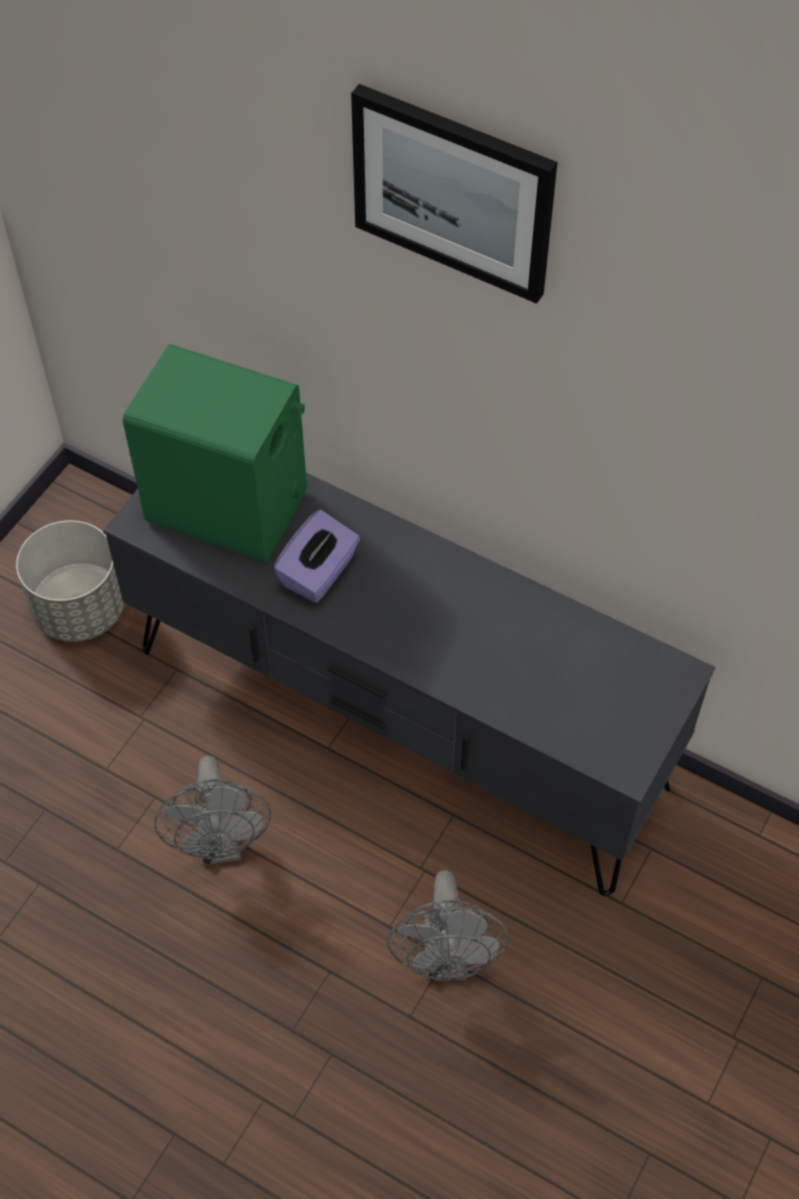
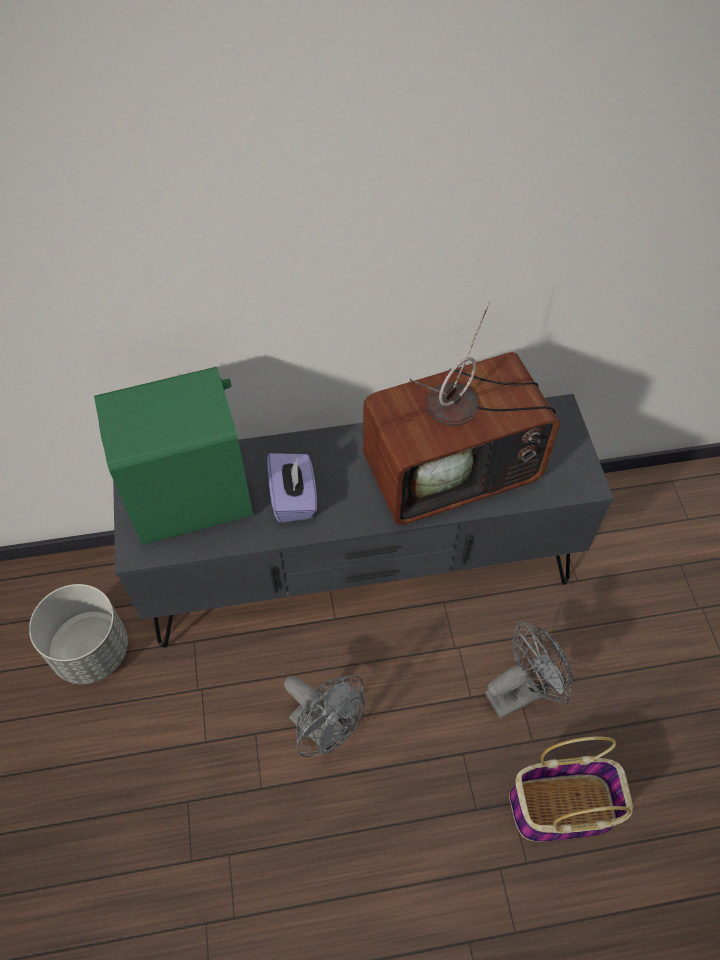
camera: 40 degrees left, 0 degrees up
(375, 1099) = (560, 808): none -> basket
(446, 961) = (520, 691): grey fan -> grey fan turned 75 degrees counterclockwise
(453, 191) = (330, 103): picture -> none
(504, 652) = (453, 467): none -> television

